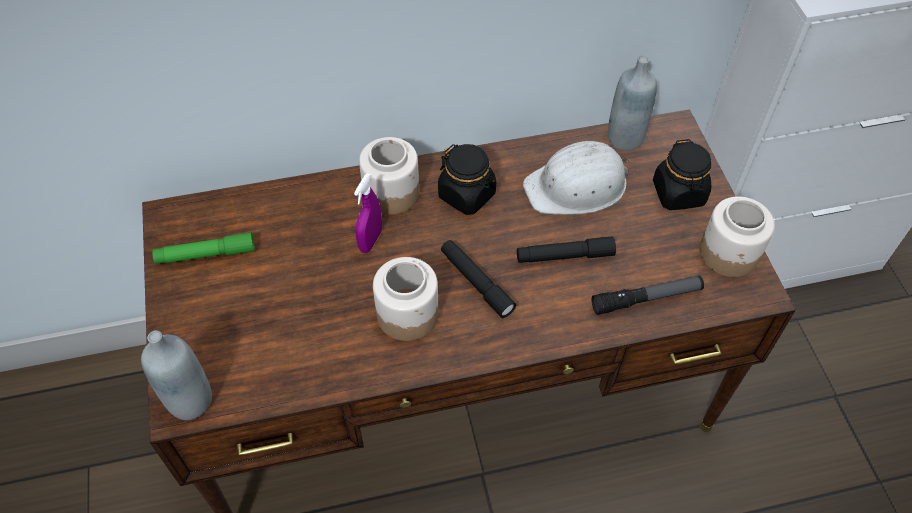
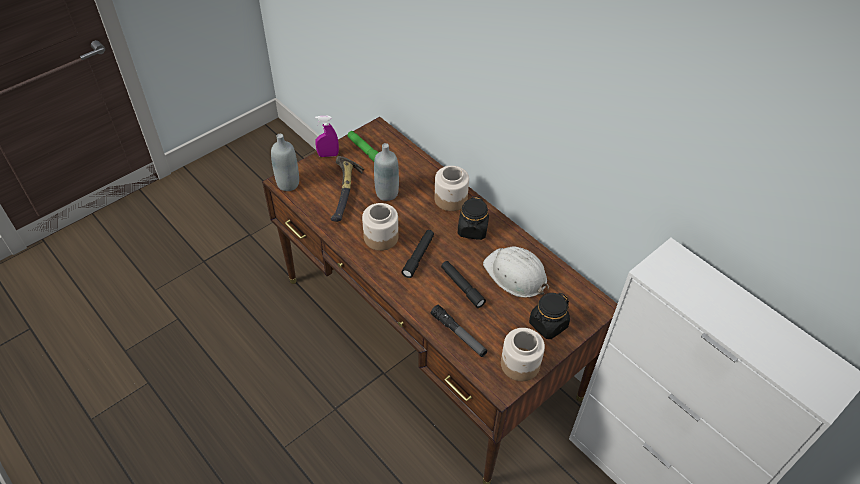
camera: 60 degrees right, 5 degrees down
(278, 321) = (346, 193): none -> hammer
(370, 241) = (415, 204): purple spray bottle -> purple spray bottle (328, 155)
(625, 138) = (570, 284): grey bottle -> grey bottle (387, 193)

